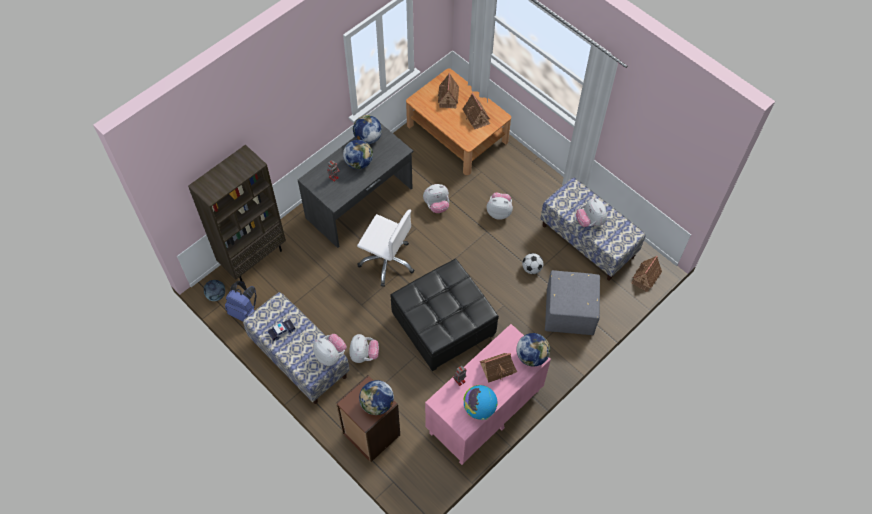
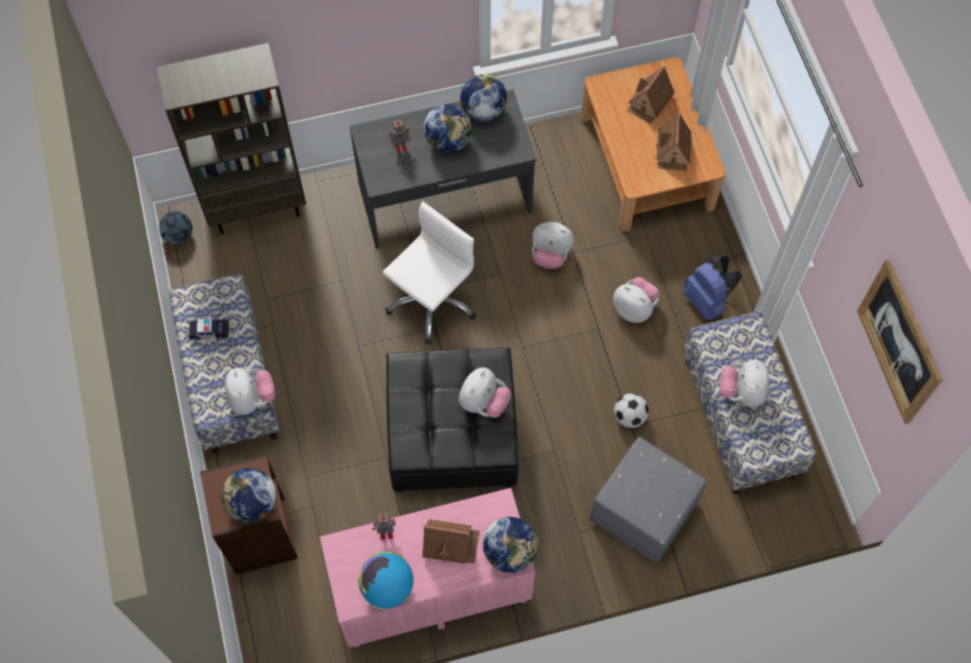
camera: 30 degrees right, 5 degrees up
(245, 312) = (201, 277): blue backpack -> blue backpack (707, 300)
(364, 355) = (318, 419): plush toy -> plush toy (483, 402)
(387, 261) = (431, 301): white office chair -> white office chair turned 105 degrees counterclockwise
(645, 277) = (793, 517): toy house -> none
(678, 141) = (899, 342): none -> picture

